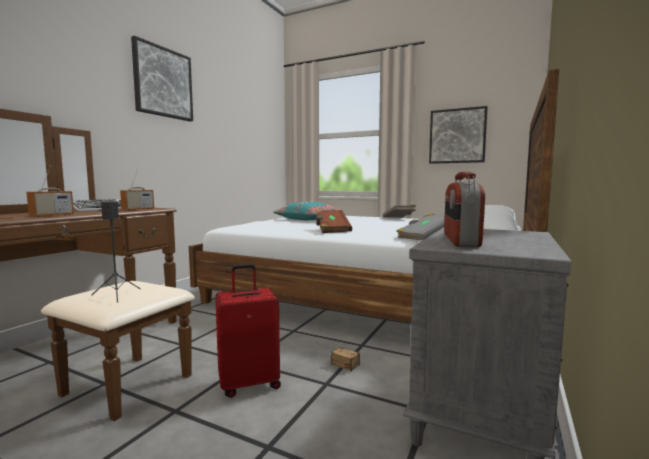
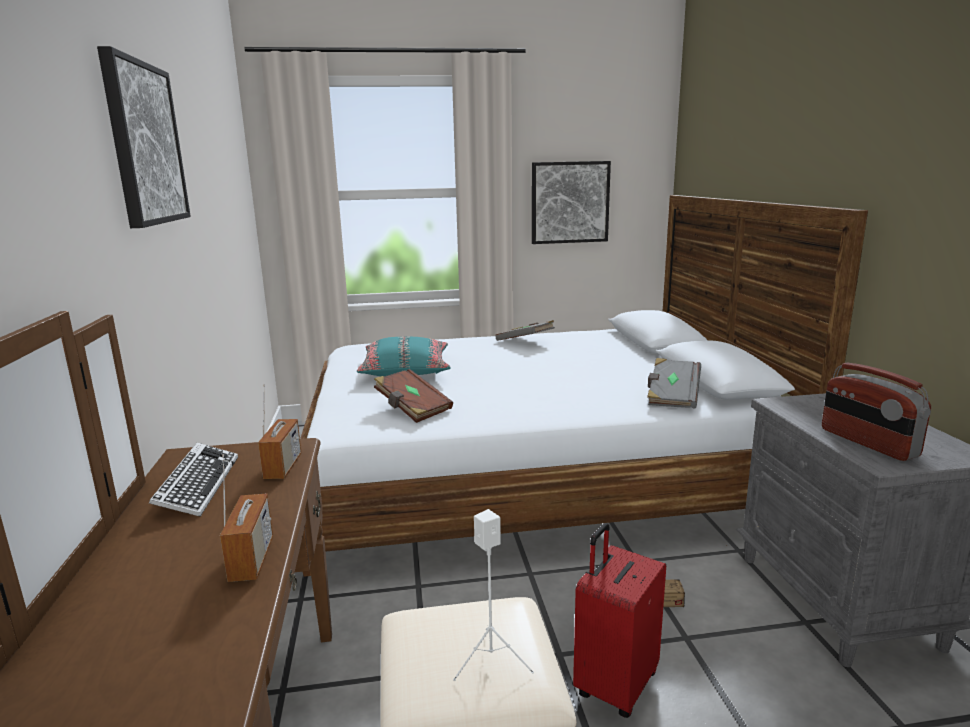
camera: 35 degrees left, 10 degrees up
(117, 295) = (490, 658): black speaker -> white speaker
(331, 230) = (526, 402): brown book -> brown book (412, 409)

